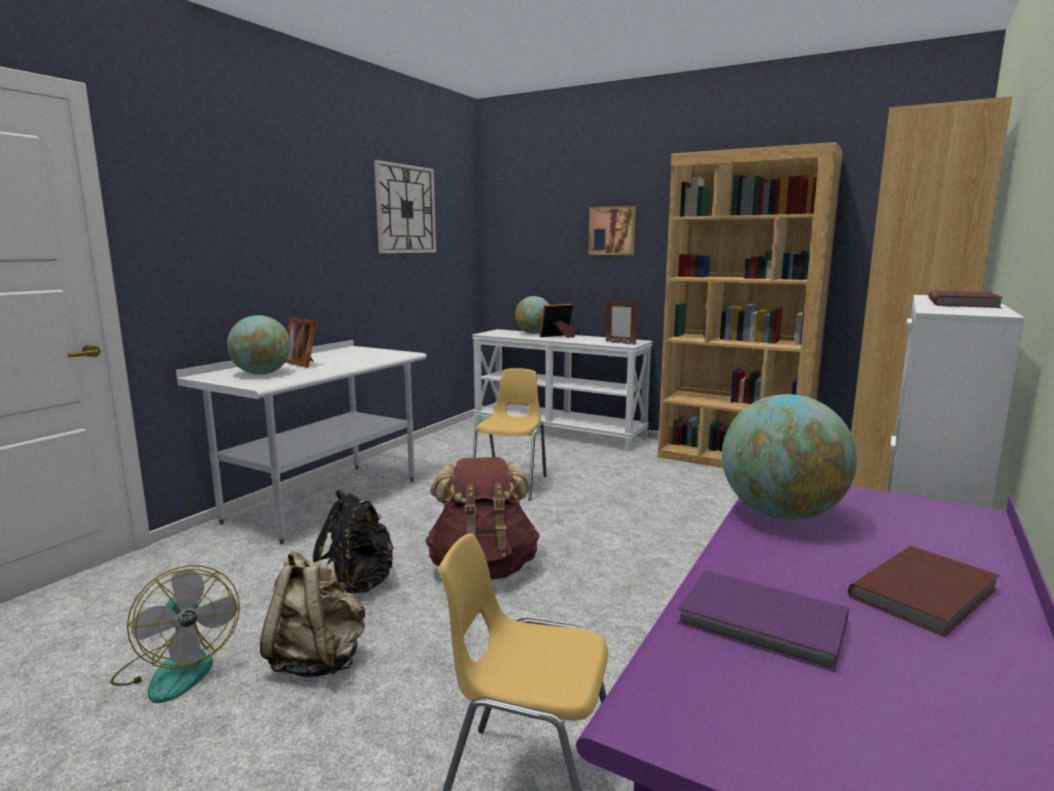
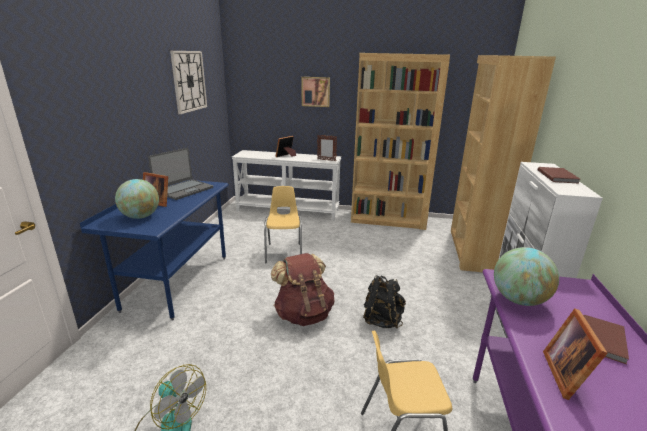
camera: 20 degrees left, 10 degrees up
(318, 660) = (251, 395): beige backpack -> none
(324, 500) = (177, 282): white desk -> blue desk
(353, 356) = (183, 190): none -> laptop
(359, 583) = (240, 338): black backpack -> black backpack (382, 320)
(533, 333) = (269, 153): globe -> none
(763, 624) = (568, 375): purple book -> picture frame

